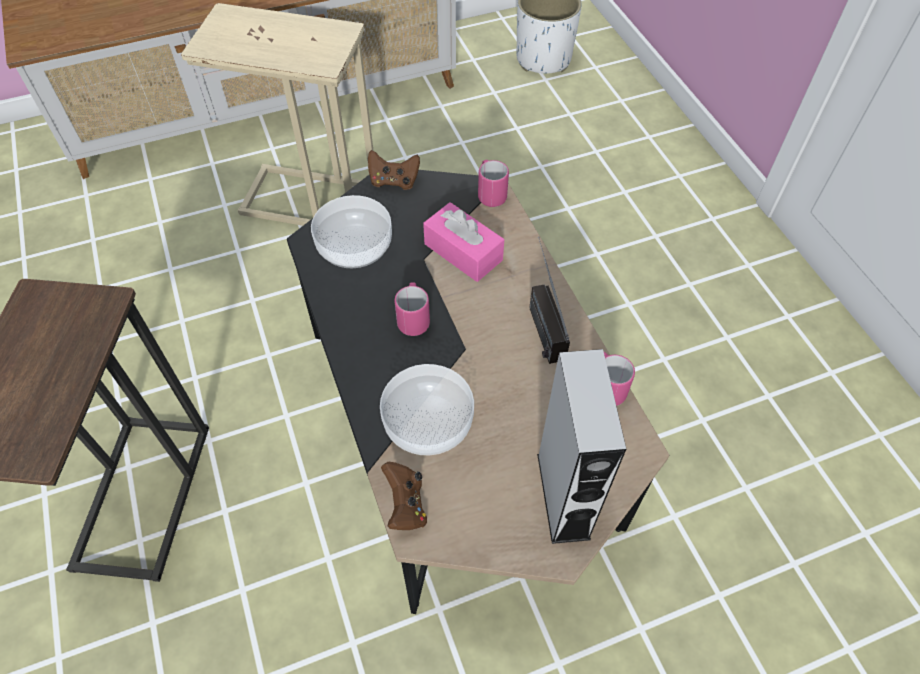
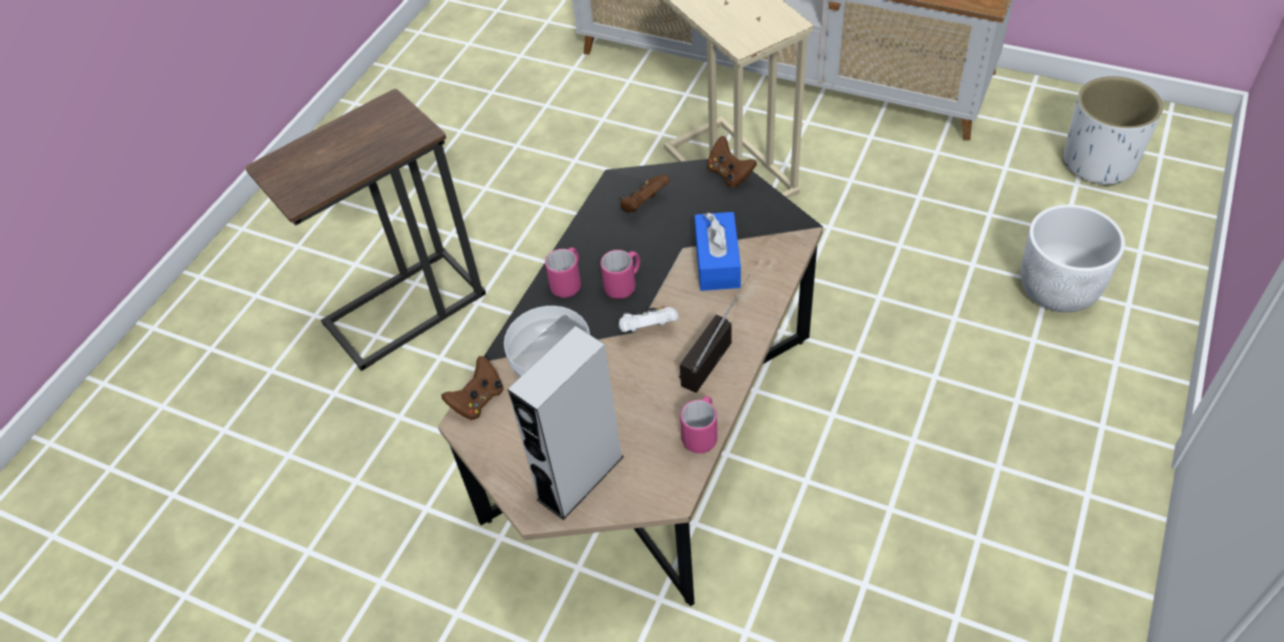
camera: 50 degrees right, 5 degrees down
(354, 246) = (644, 205): bowl -> brown game controller
(463, 252) = (717, 262): pink tissue box -> blue tissue box
(474, 340) = (648, 329): none -> white game controller
(490, 194) = (793, 231): pink mug -> pink mug (568, 283)
(603, 151) = (1057, 288): none -> white planter

